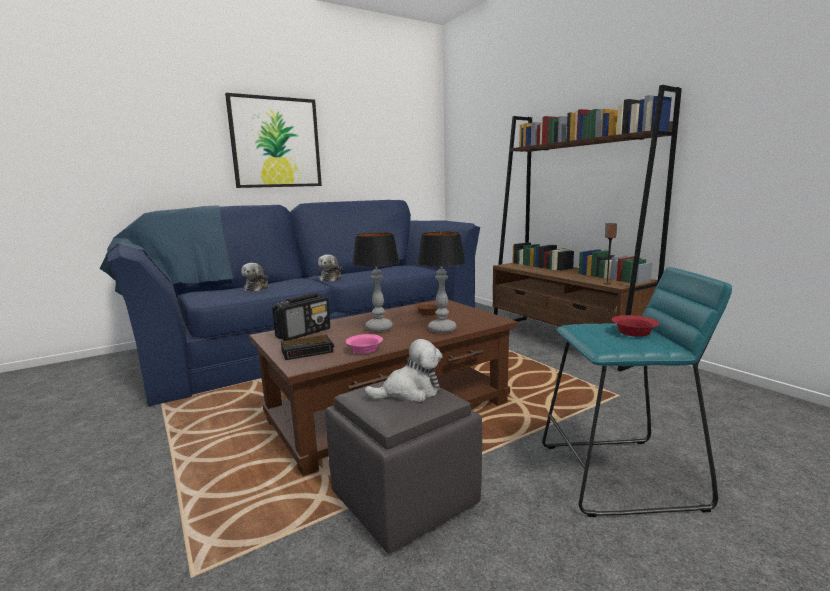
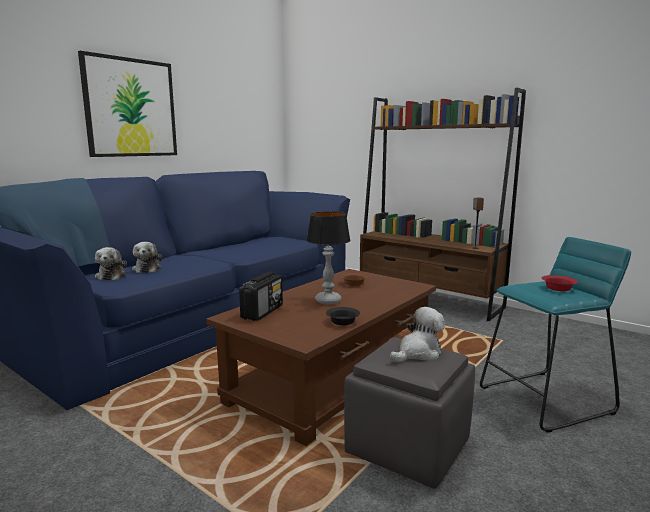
camera: 20 degrees left, 0 degrees up
(308, 351) = (292, 328): alarm clock -> none
(331, 278) = (218, 254): plush toy -> plush toy (111, 276)
(365, 350) = (343, 321): pink bowl -> black bowl
(441, 329) = (384, 297): table lamp -> none

